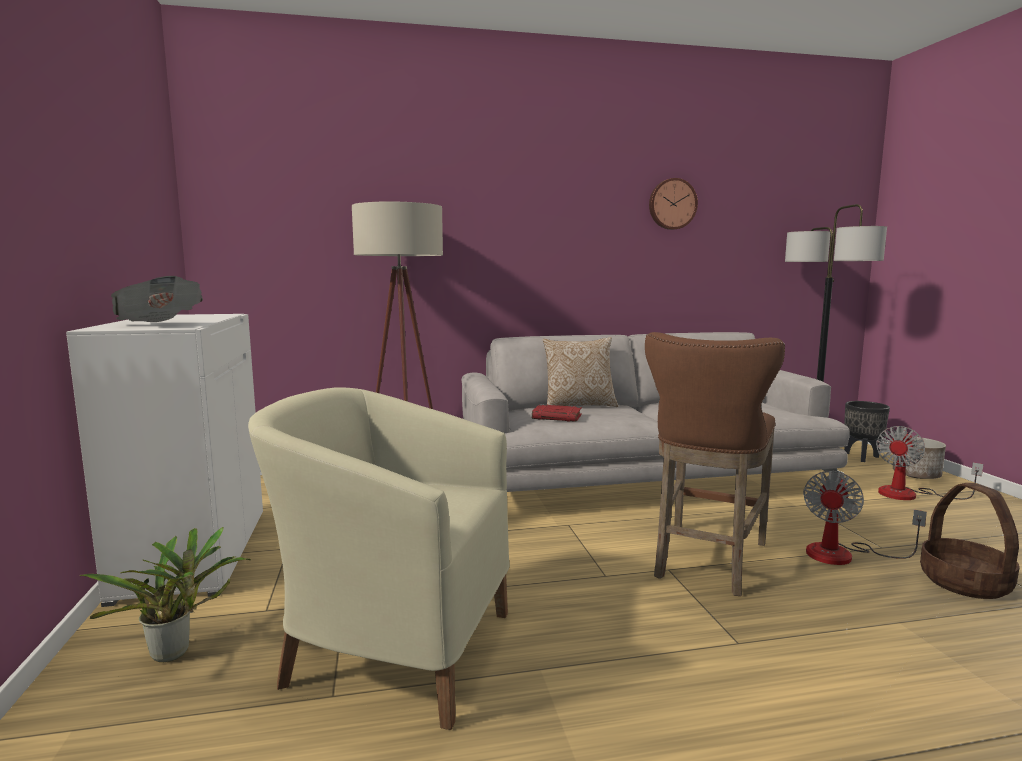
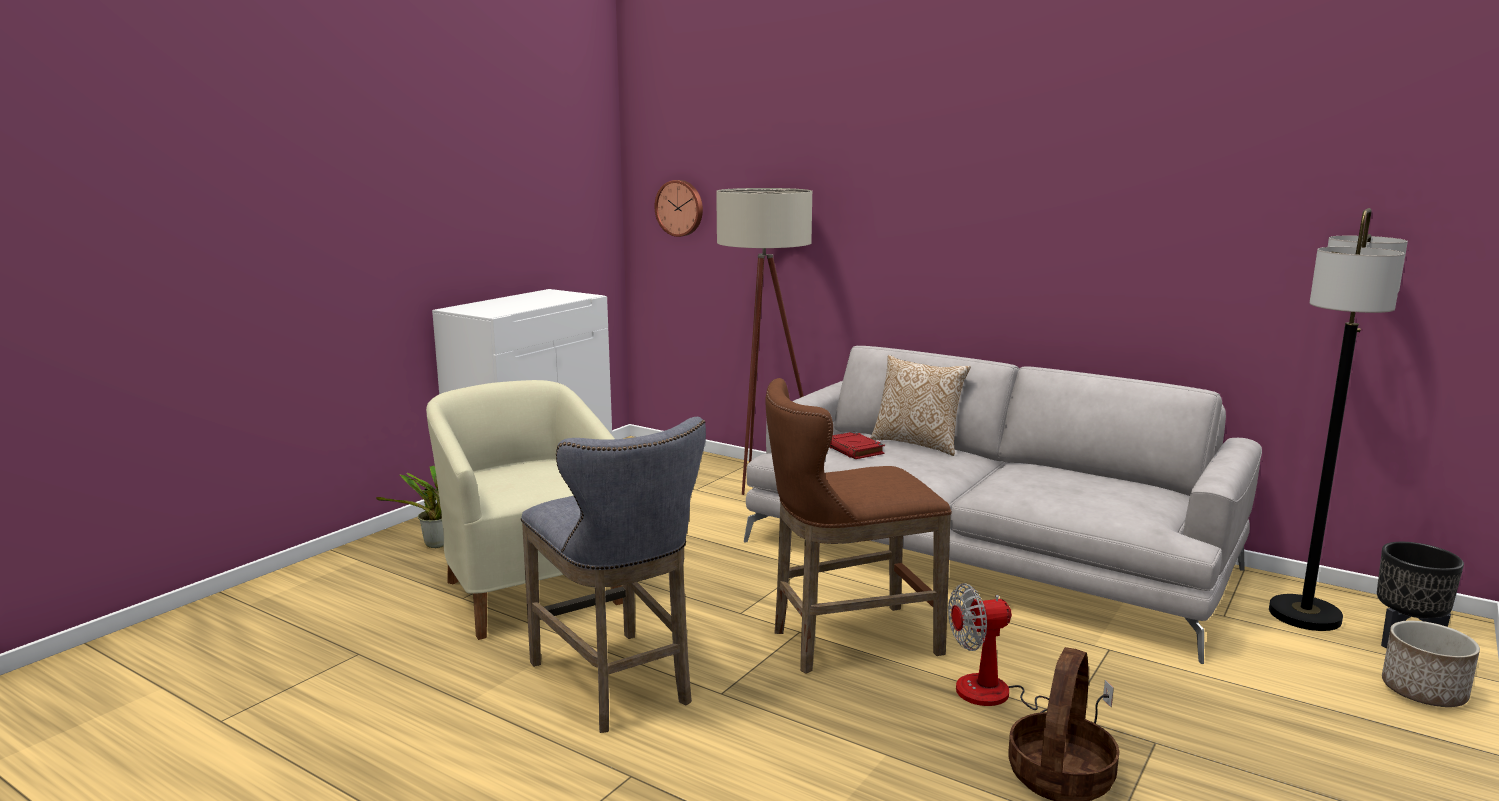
camera: 45 degrees right, 5 degrees up
(160, 325) = (494, 308): newspaper -> none
(668, 688) = (616, 686): none -> grey stool
(672, 204) = (1134, 184): wall clock -> wall clock (680, 208)
(910, 494) = (1313, 701): fan -> none

